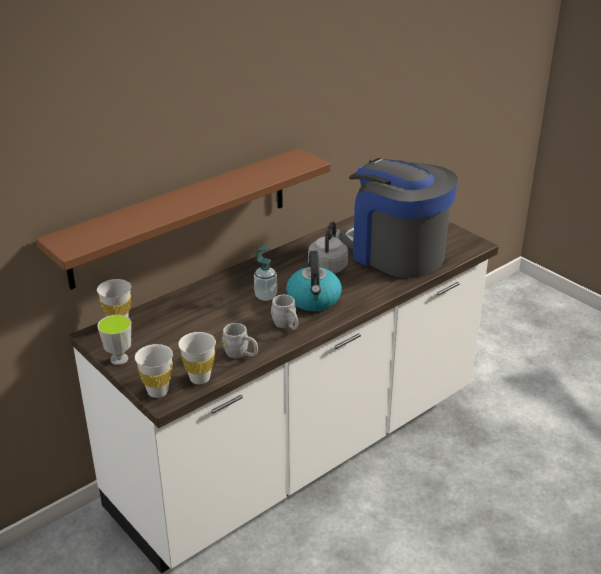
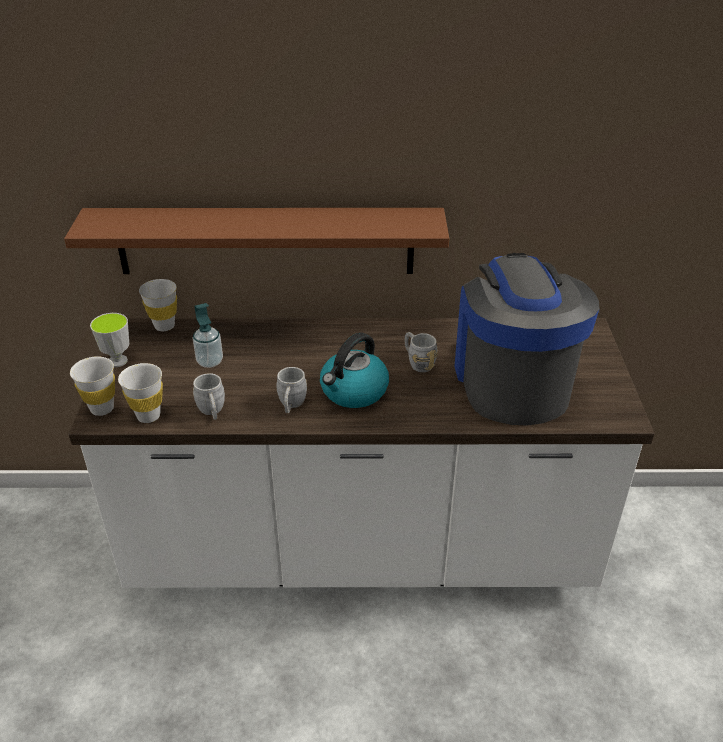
camera: 40 degrees right, 5 degrees up
(265, 296) = (315, 364): soap dispenser -> soap dispenser (210, 362)
(328, 266) = (418, 362): grey kettle -> grey mug

